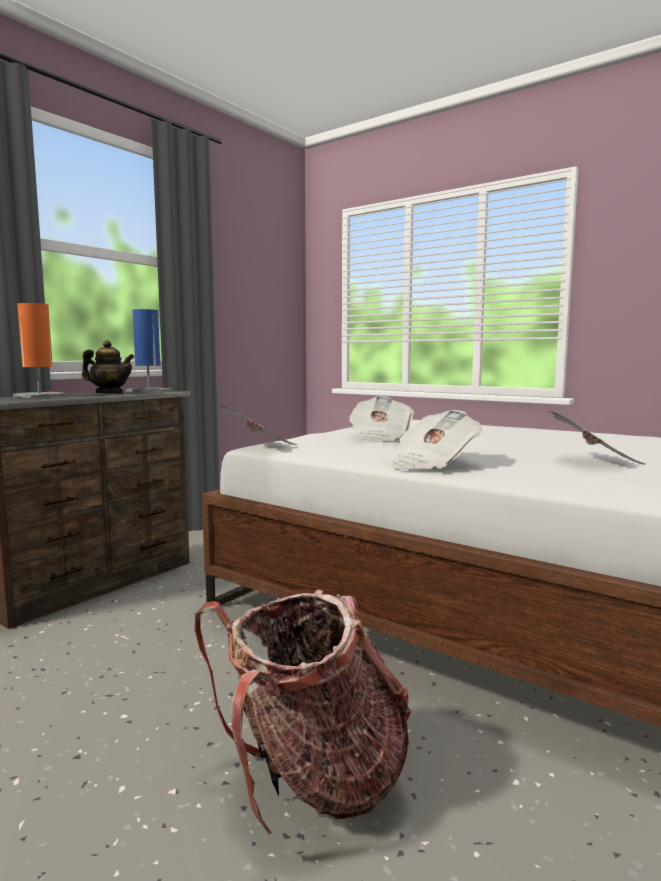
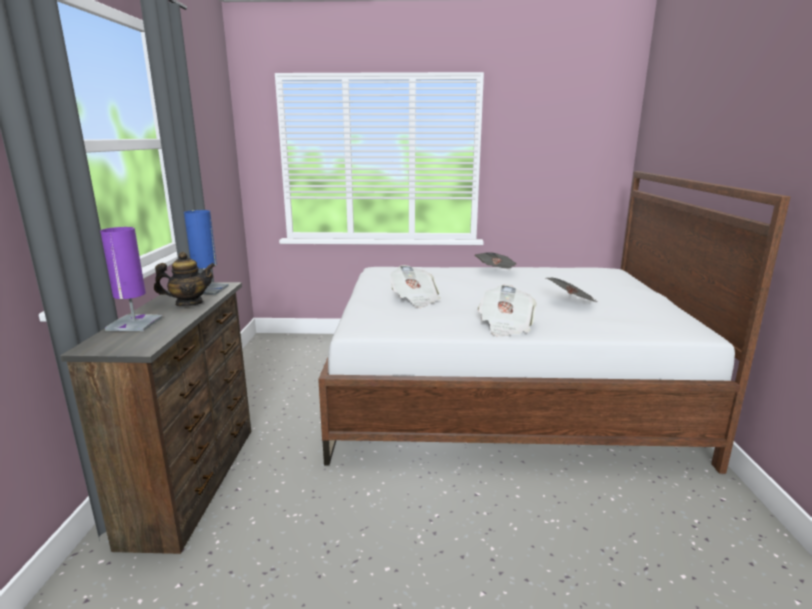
camera: 35 degrees left, 10 degrees up
(39, 396) = (134, 324): orange table lamp -> purple table lamp
(258, 446) = (360, 330): newspaper -> newspaper (496, 272)
(312, 780) = (537, 546): backpack -> none

